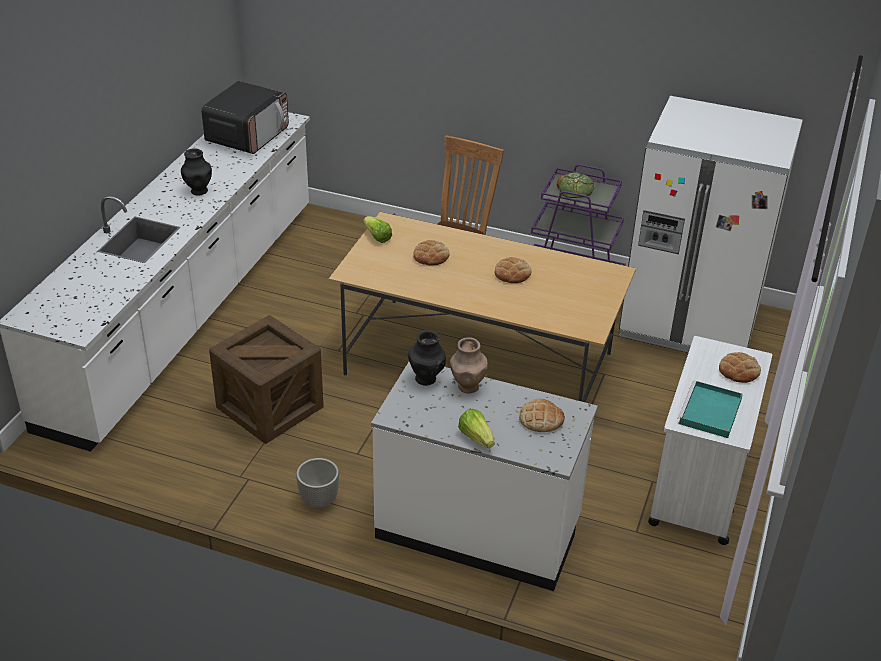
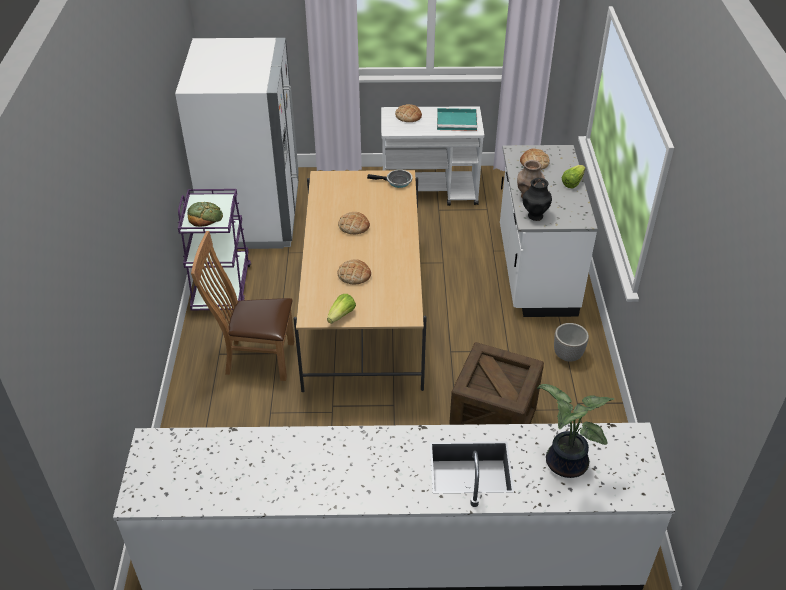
camera: 110 degrees left, 5 degrees up
(95, 283) = (563, 463): none -> potted plant
(198, 191) = (353, 458): black vase -> none
(248, 135) = (205, 468): microwave -> none
(584, 323) = (396, 181): none -> frying pan

